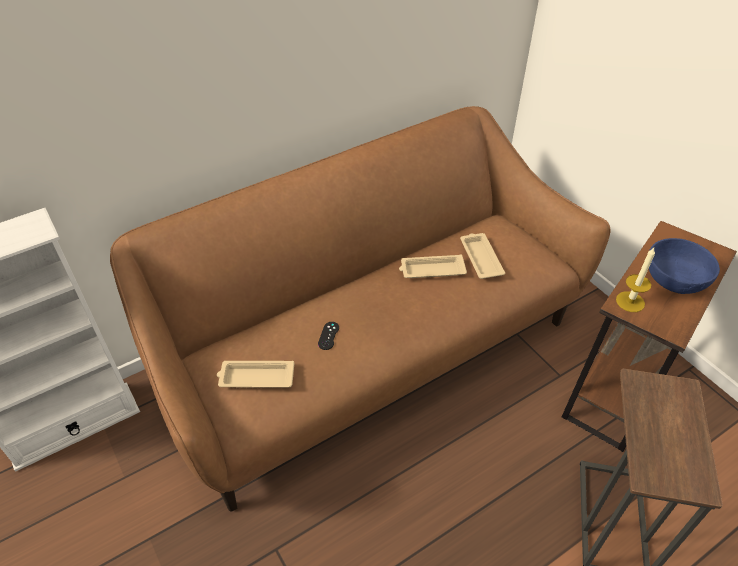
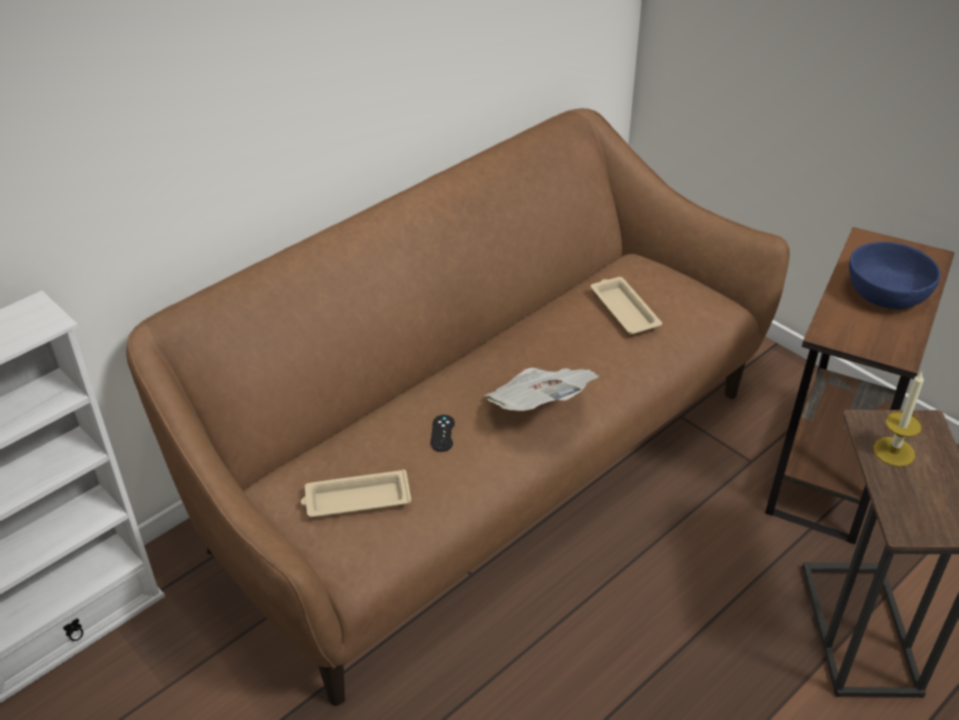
camera: 10 degrees left, 5 degrees down
(401, 326) = (539, 408): none -> newspaper
(431, 270) = (561, 333): beige tray -> none
(630, 302) = (838, 327): candle -> candle (894, 451)

